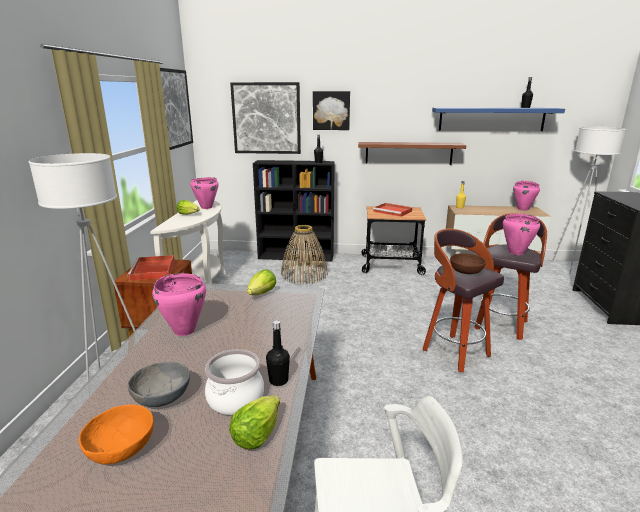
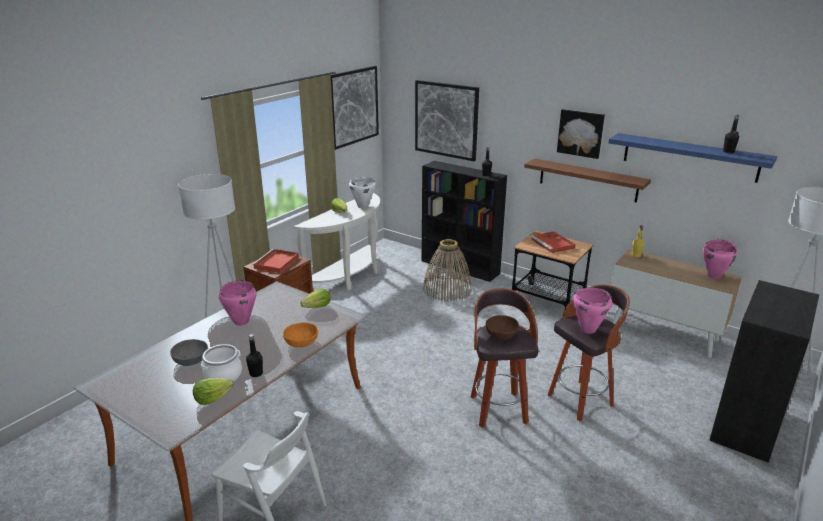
camera: 30 degrees right, 5 degrees up
(122, 448) = (151, 380): orange bowl -> orange bowl (301, 343)
(206, 207) = (362, 206): pink cooking pot -> white cooking pot
(331, 110) = (508, 121): picture -> picture (580, 133)

